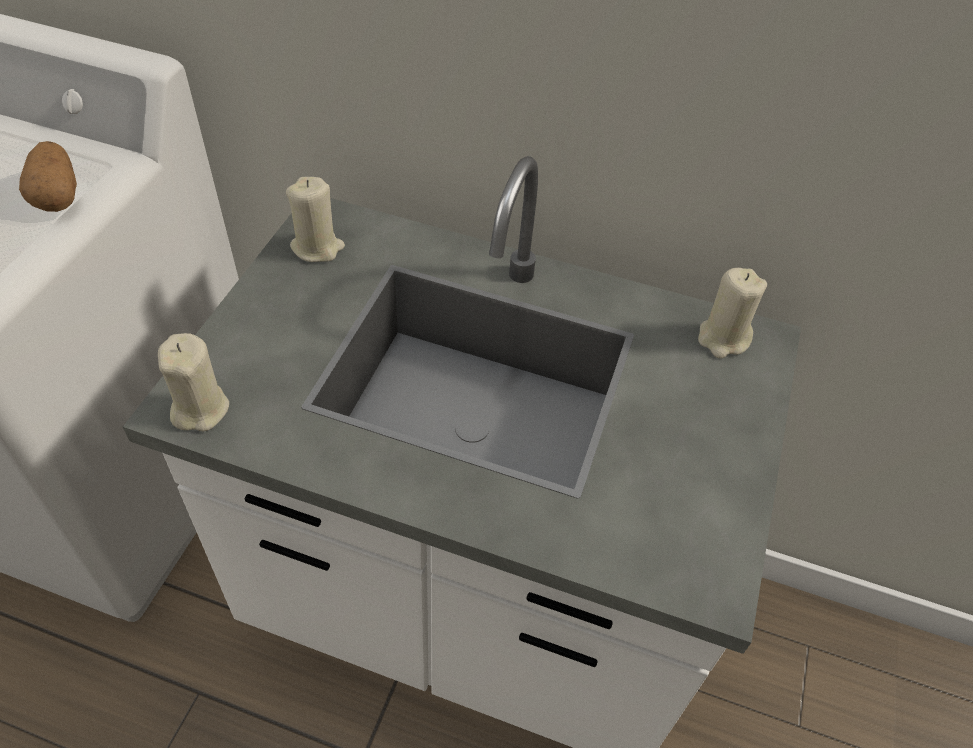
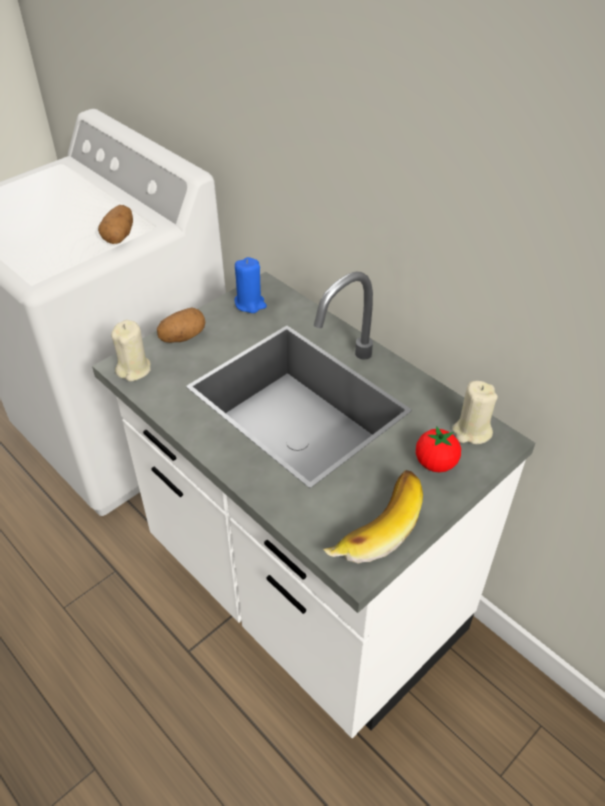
camera: 30 degrees right, 5 degrees down
(247, 330) = (183, 337): none -> potato
(317, 247) = (250, 304): beige candle -> blue candle
(694, 520) = (372, 525): none -> banana
(711, 399) = (435, 463): none -> tomato

